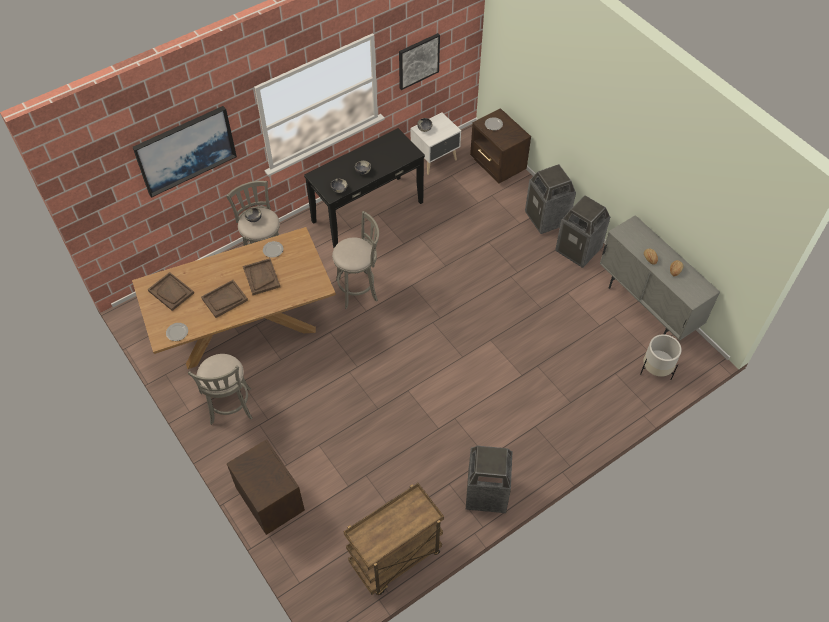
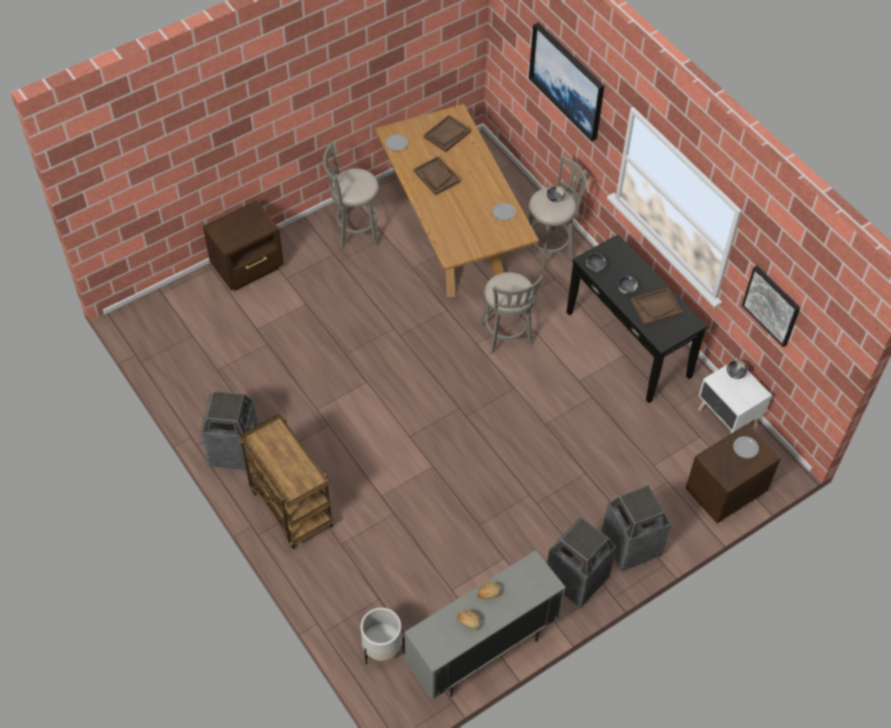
camera: 90 degrees right, 0 degrees up
(261, 277) = (465, 204): brown tray -> brown tray (656, 307)
(395, 559) = (173, 368): brown cart -> brown cart (289, 507)

